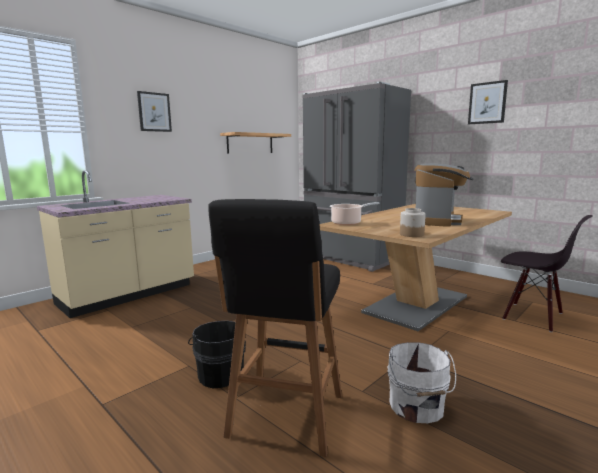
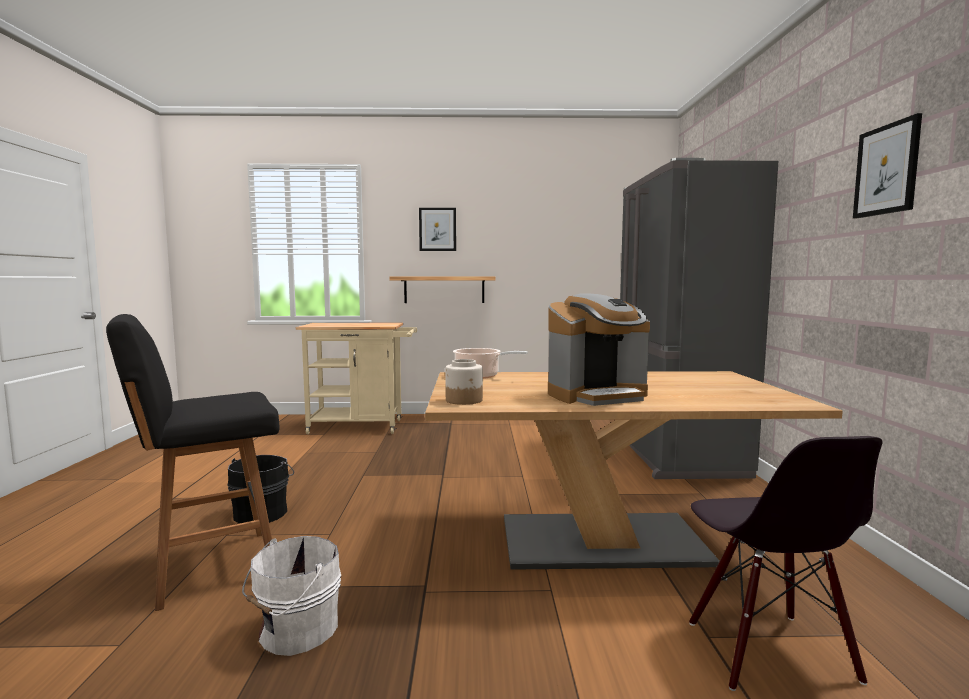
camera: 45 degrees right, 5 degrees down
(128, 295) = (362, 426): beige counter -> beige cart
(250, 143) = (575, 263): shelf -> shelf (444, 289)

